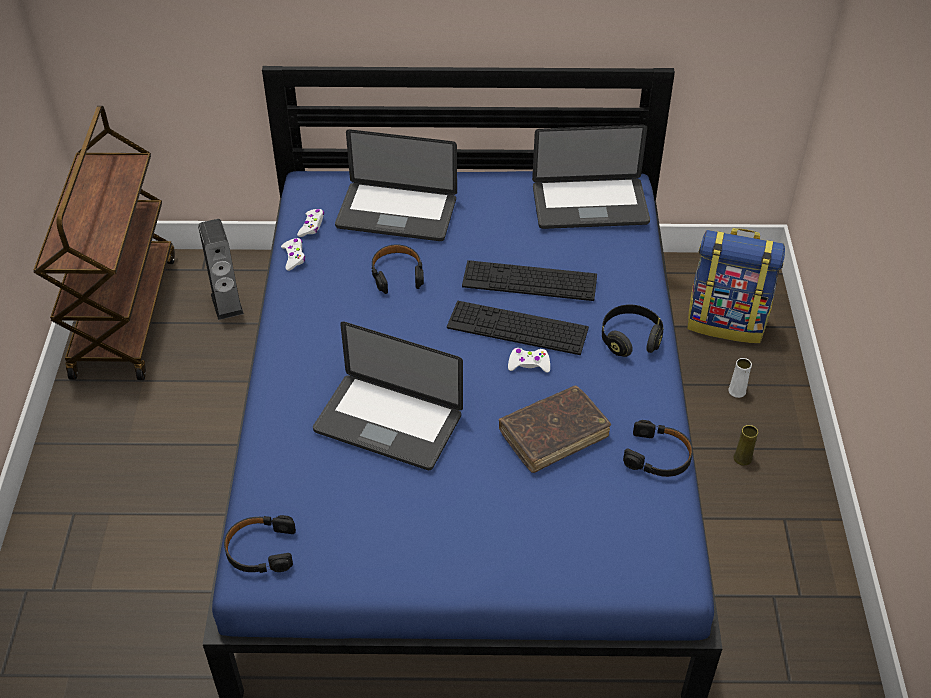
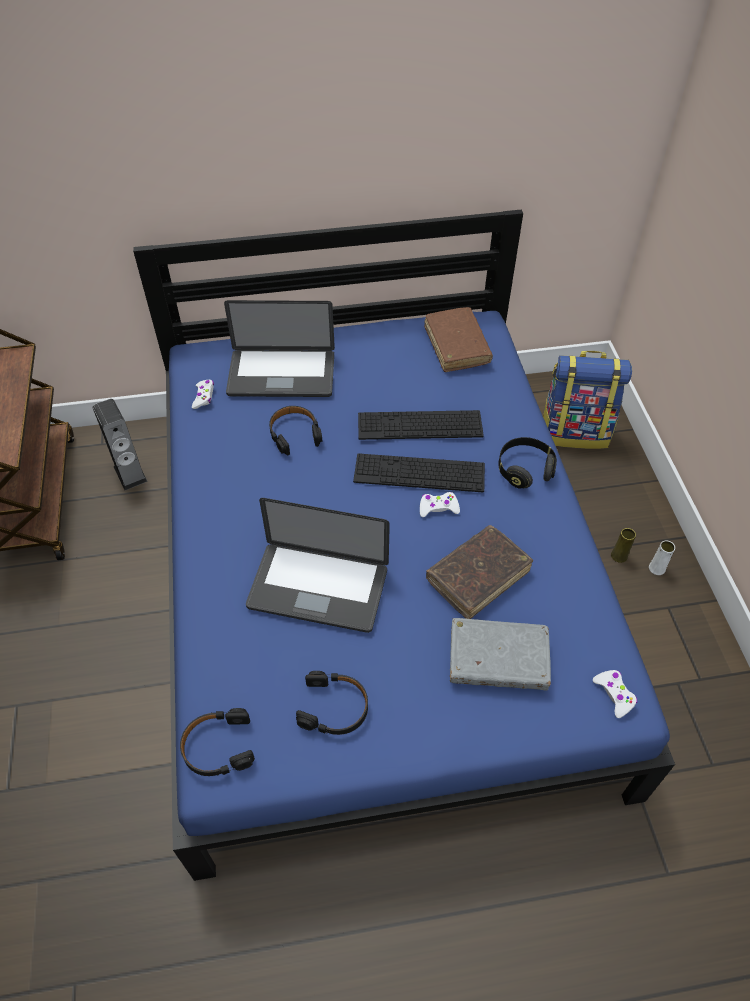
camera: 10 degrees left, 5 degrees up
(294, 257) = (193, 430): white game controller -> white game controller (614, 694)
(553, 514) = (497, 660): none -> grey book
(590, 205) = (456, 346): laptop -> brown book
(658, 456) = (580, 584): black headphones -> black headphones (334, 708)
(737, 391) = (599, 494): white vase -> white vase (656, 568)

